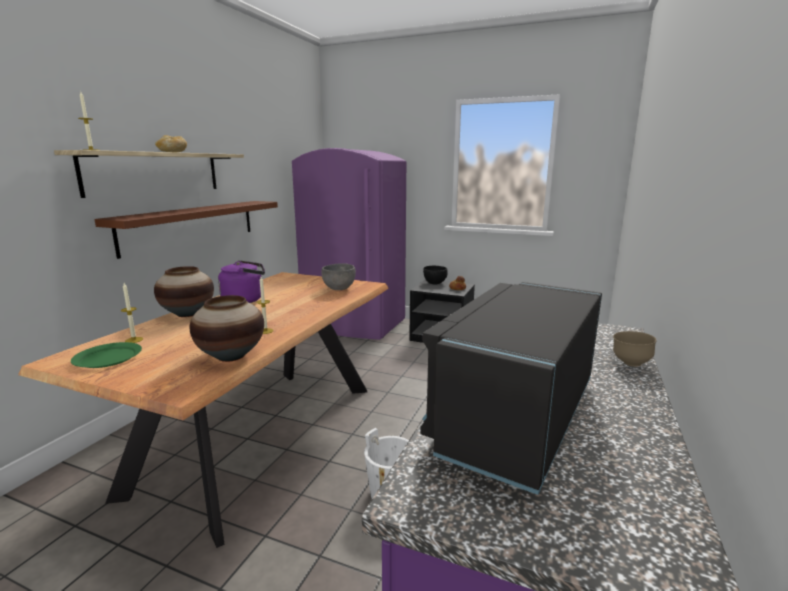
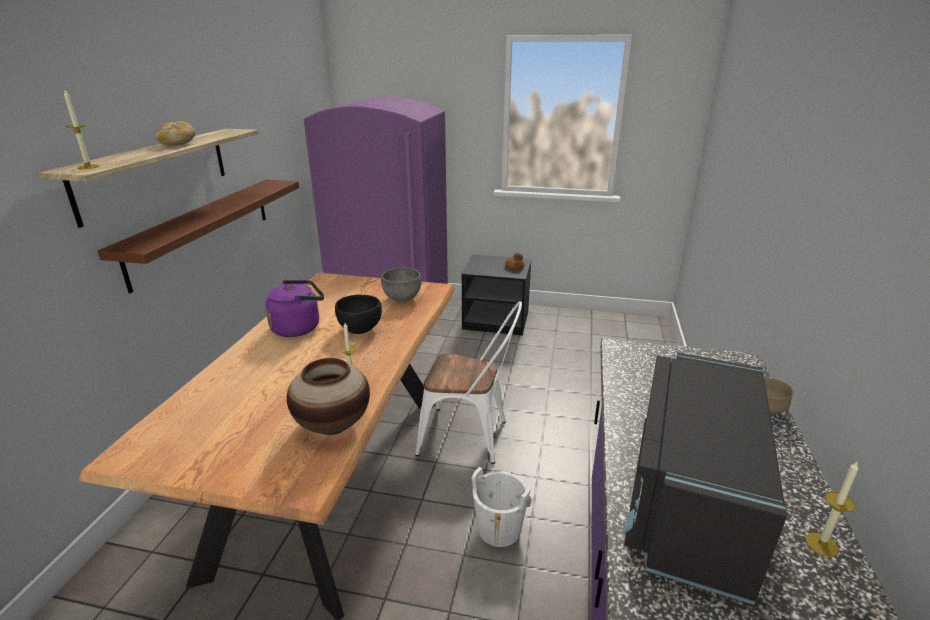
camera: 10 degrees left, 10 degrees up
(108, 357) = (185, 444): green plate -> none
(134, 340) = (199, 411): candle -> candle (822, 544)
(187, 314) = (240, 359): vase -> none
(390, 418) = (471, 437): none -> white chair
(434, 283) = (486, 260): black bowl -> black bowl (359, 330)

